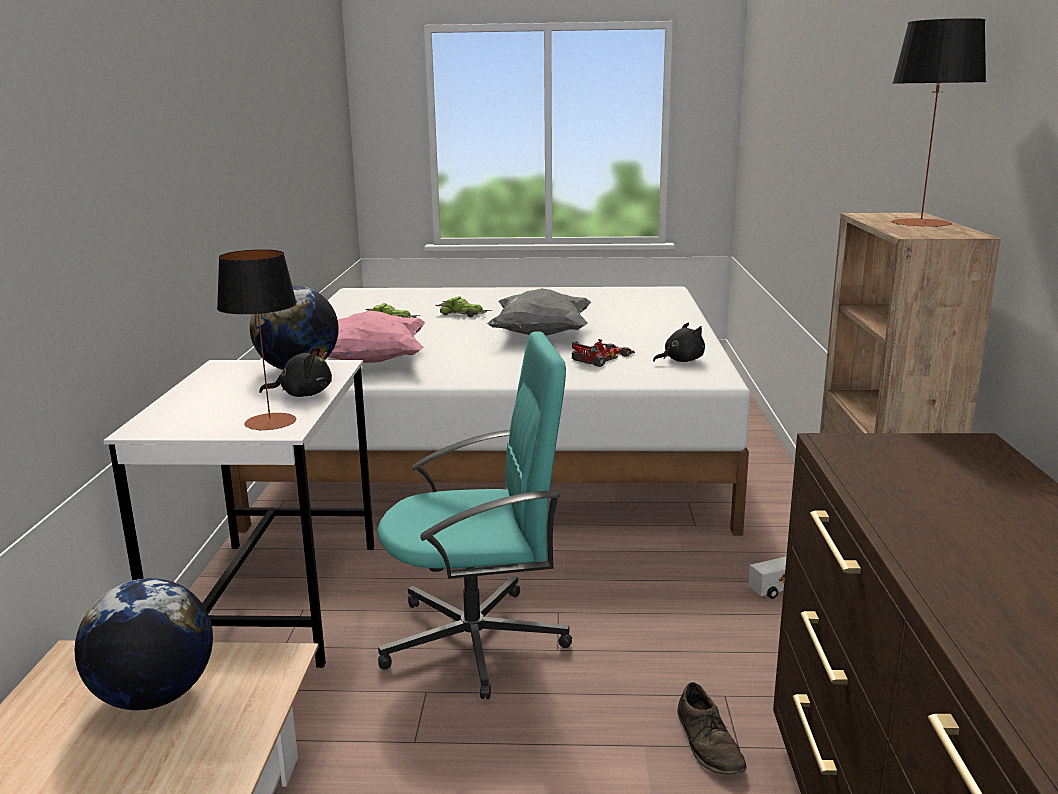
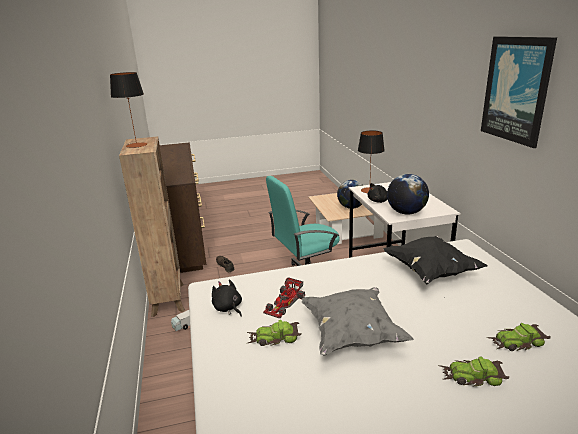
camera: 165 degrees right, 5 degrees up
(199, 96) = (516, 90): none -> picture
(372, 362) = (430, 272): pink pillow -> black pillow
(627, 340) = (274, 338): none -> toy car
(681, 360) = (228, 308): black plush toy -> black plush toy turned 90 degrees clockwise

